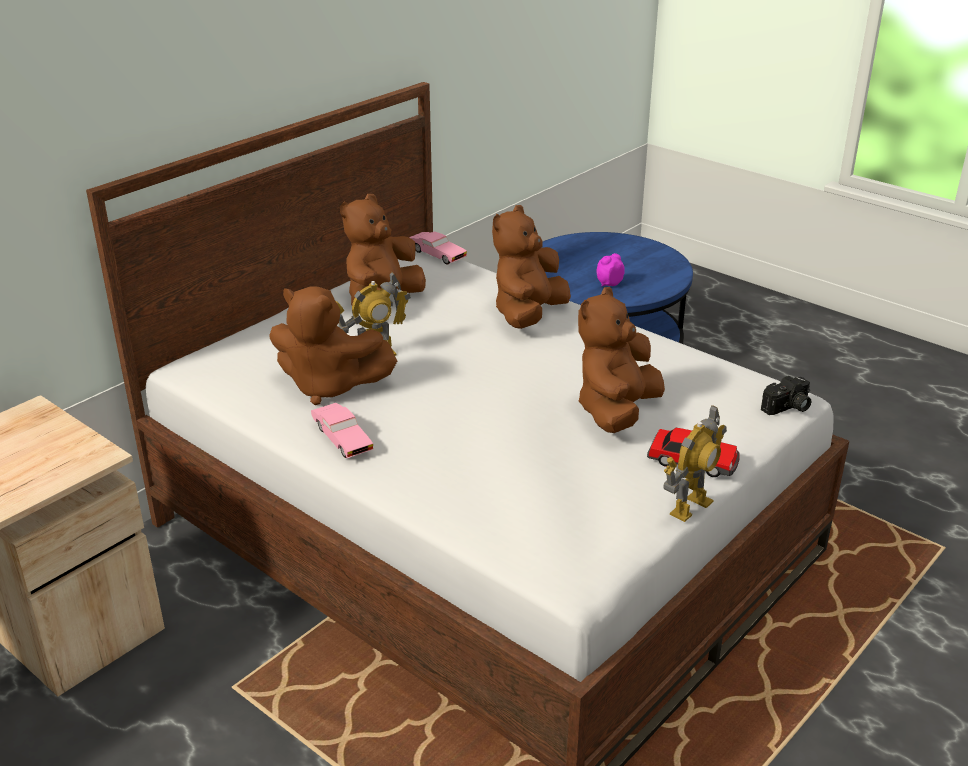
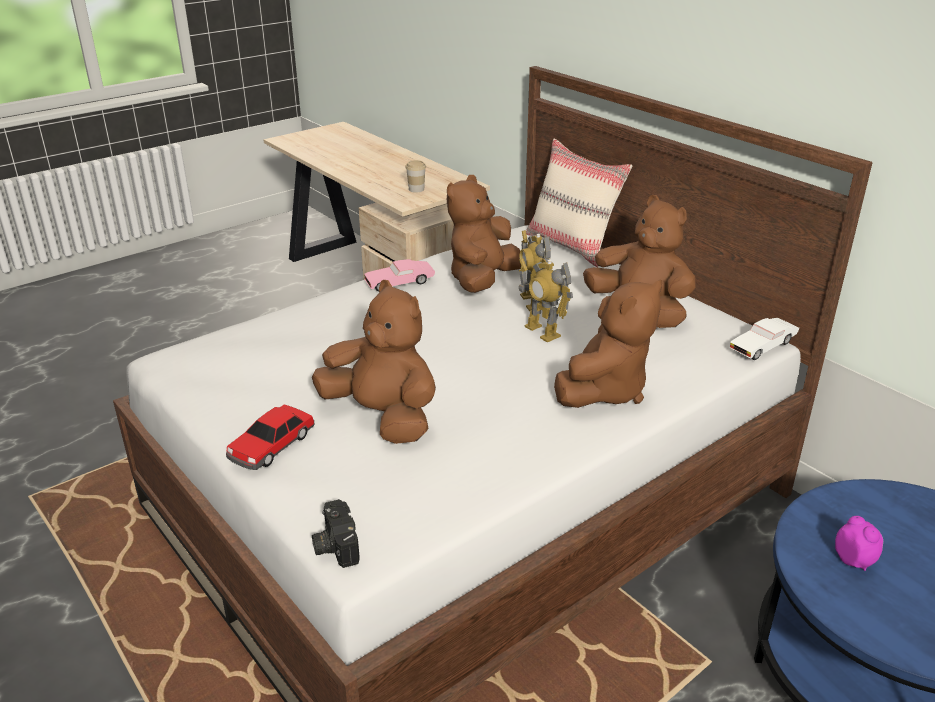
camera: 100 degrees right, 0 degrees up
(40, 454) = (416, 189): none -> cup
(231, 339) = (572, 246): none -> beige pillow
(436, 255) = (762, 346): pink toy car -> white toy car
(528, 315) = (605, 390): brown plush toy -> brown plush toy turned 90 degrees clockwise
(690, 507) = (207, 430): toy robot -> toy robot (542, 331)

